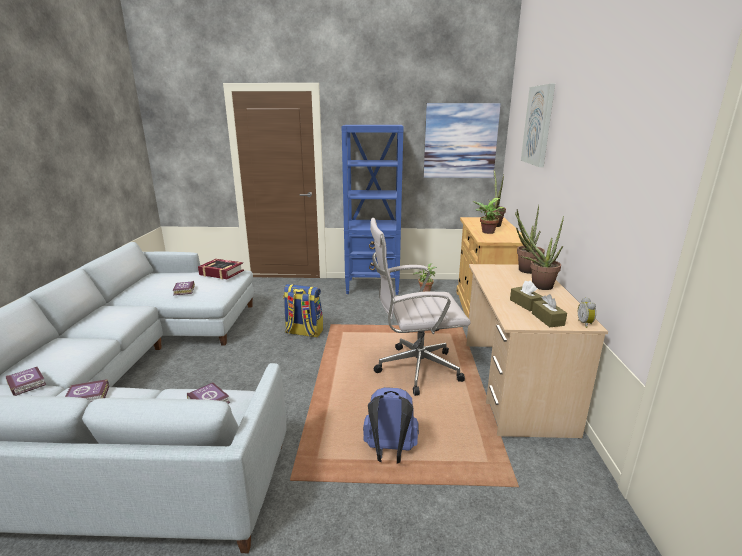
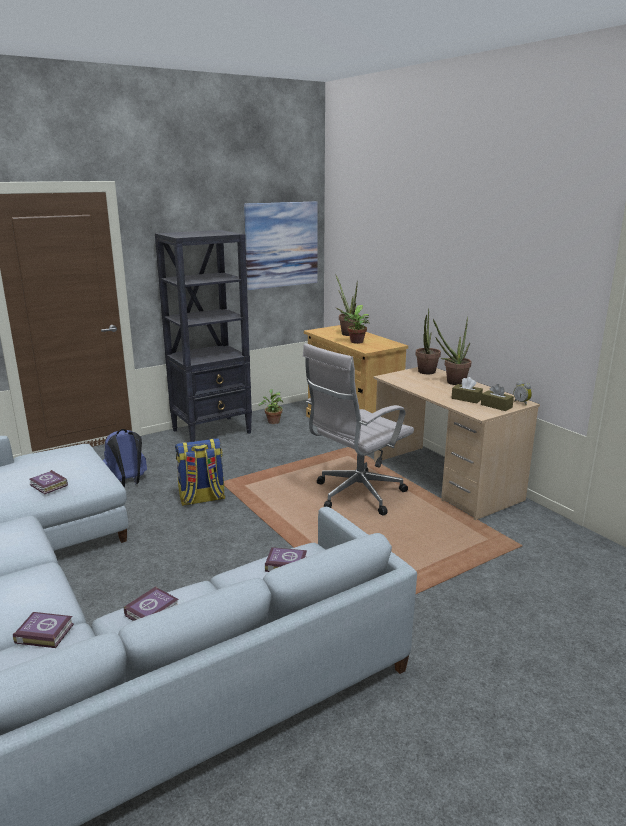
camera: 35 degrees left, 0 degrees up
(221, 273) = (60, 454): book -> none
(373, 286) = (212, 431): blue bookcase -> black bookcase
(389, 452) = (416, 562): blue backpack -> blue backpack (127, 482)
(538, 125) = (390, 230): picture -> none

